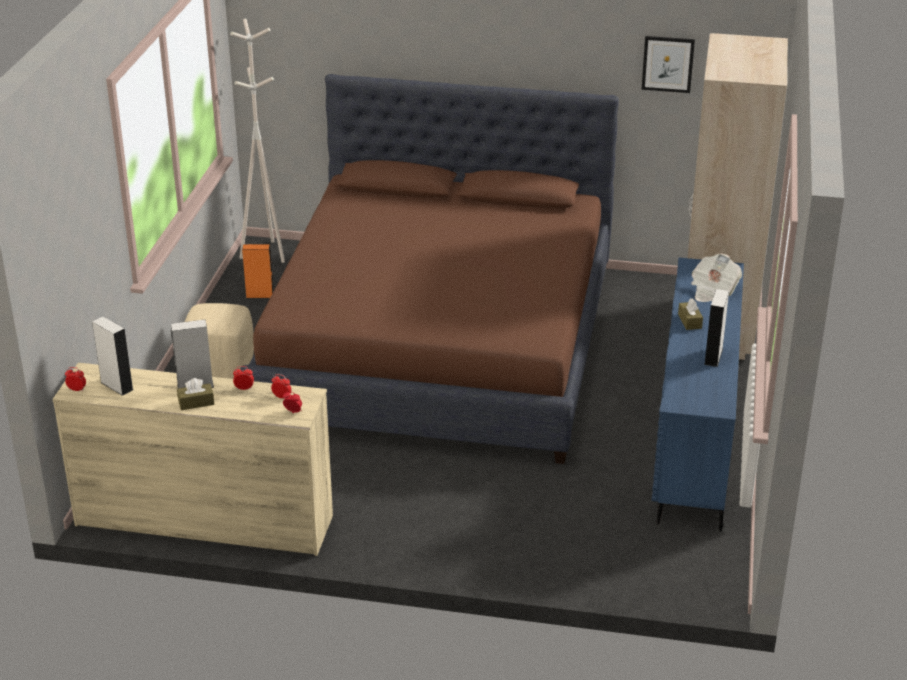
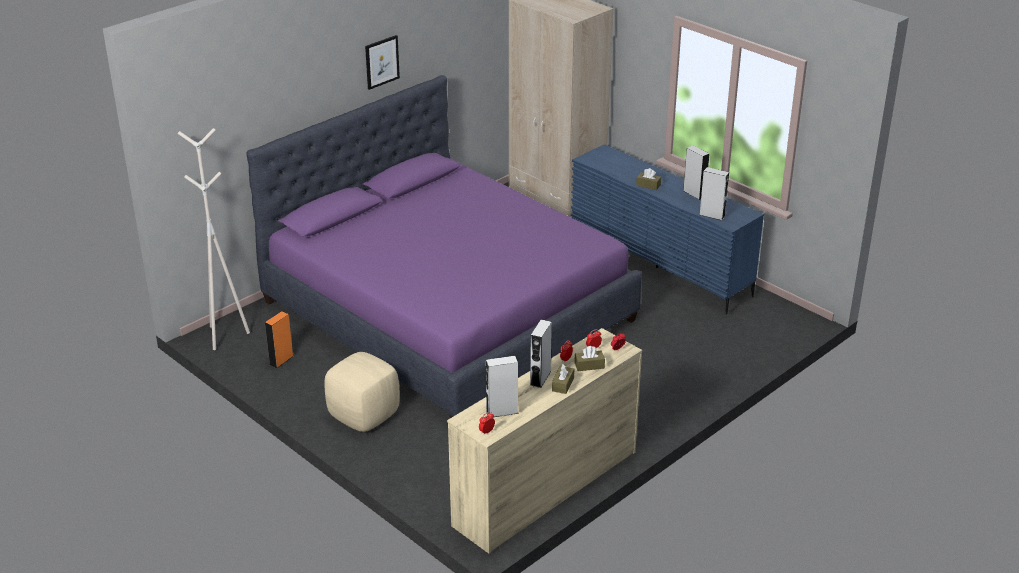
camera: 55 degrees left, 0 degrees up
(246, 406) = (589, 365): none -> brown tissue box
(440, 344) = (448, 310): brown bed -> purple bed
(667, 64) = (462, 38): picture -> picture (382, 62)
(679, 385) = (712, 215): none -> grey speaker
(713, 291) = (624, 165): newspaper -> none

